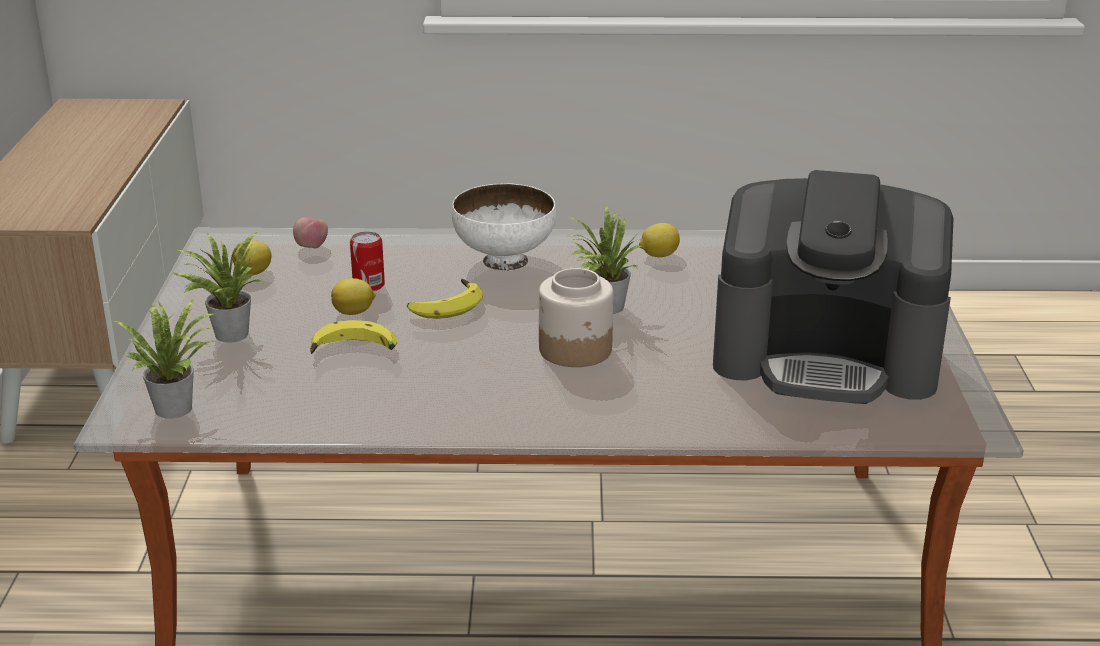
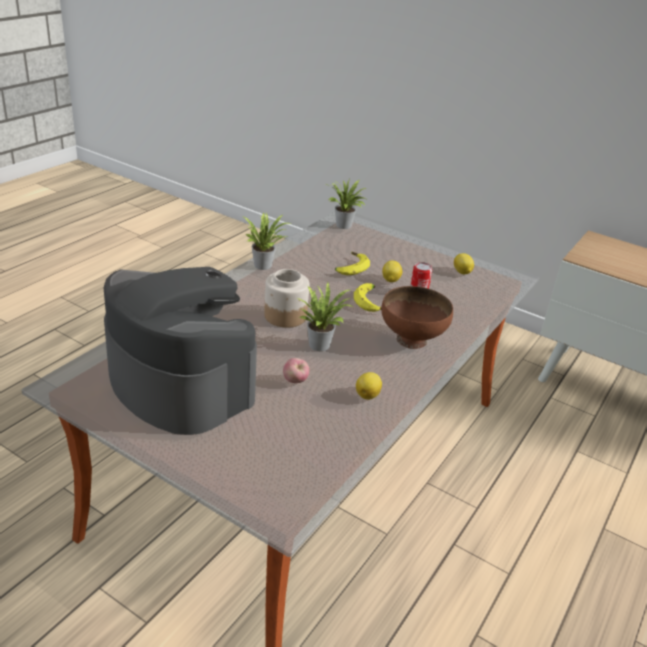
camera: 120 degrees right, 5 degrees up
(228, 333) = (399, 250): potted plant -> potted plant (265, 265)
(311, 247) = (483, 294): apple -> apple (295, 381)
(504, 261) = (412, 339): white bowl -> brown bowl
(827, 356) = (179, 383): coffee machine -> coffee machine turned 90 degrees clockwise

